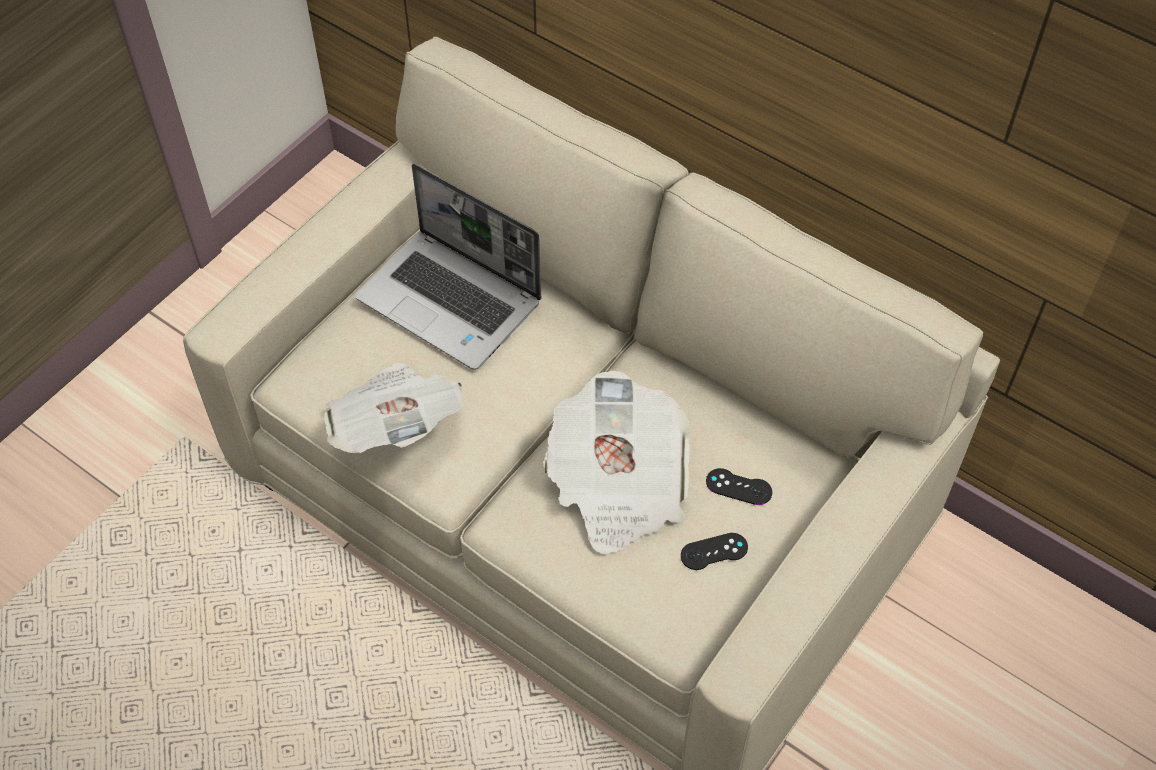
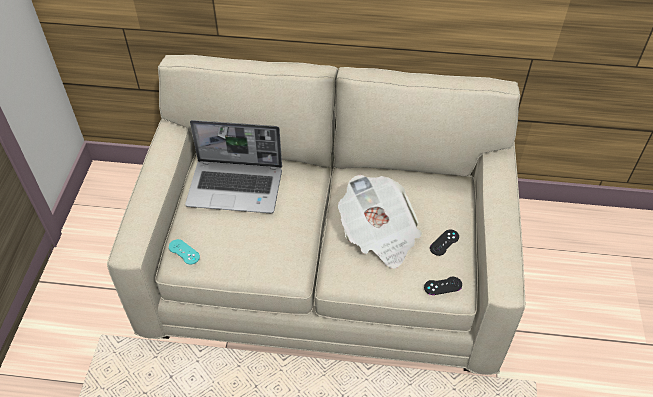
camera: 30 degrees left, 5 degrees down
(309, 369) = (184, 252): none -> turquoise game controller
(396, 427) = (250, 258): newspaper -> none
(738, 487) = (434, 209): black game controller -> black game controller (443, 286)

